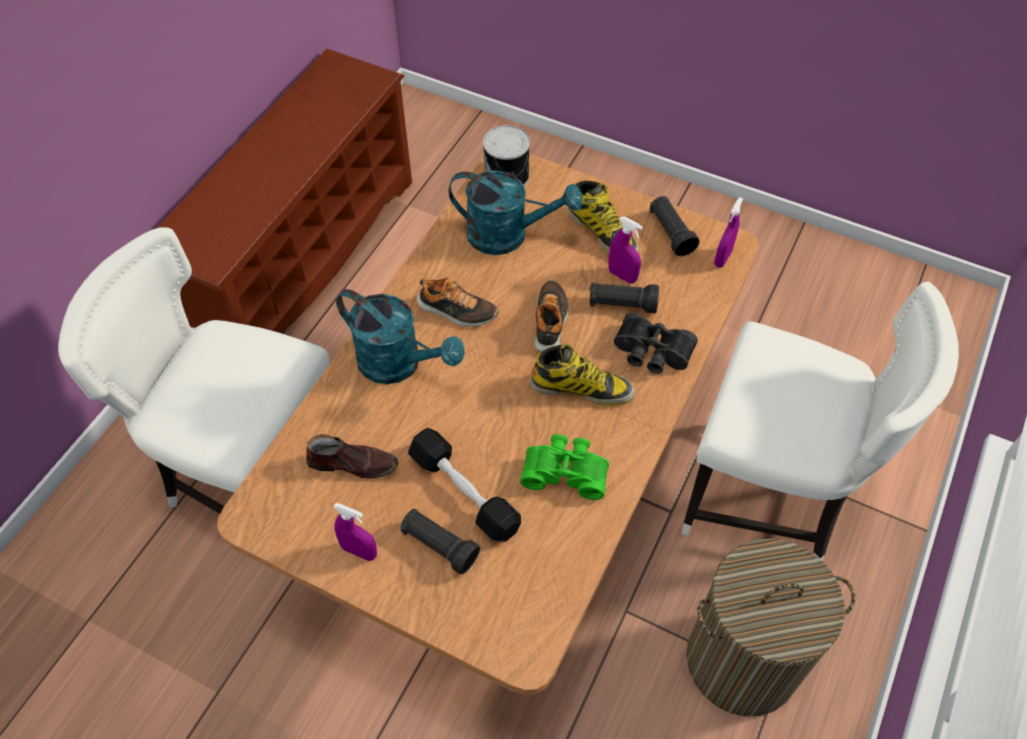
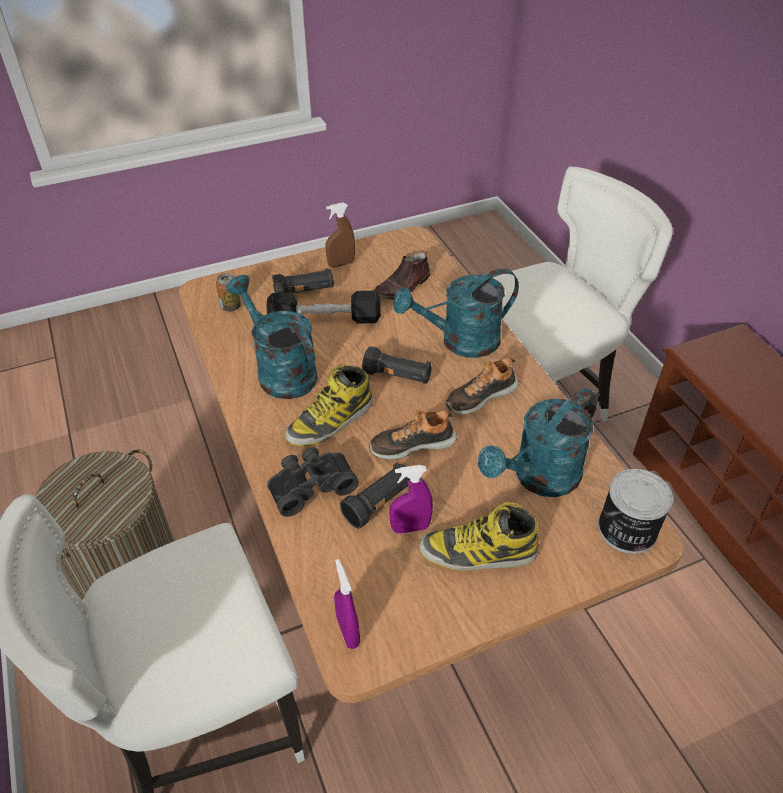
camera: 130 degrees right, 10 degrees down
(359, 551) = (341, 264): purple spray bottle -> brown spray bottle
(524, 596) = (231, 307): none -> can
(550, 321) = (412, 444): shoe -> shoe turned 120 degrees clockwise
(565, 471) = (280, 370): green binoculars -> turquoise watering can
(671, 233) = (424, 612): black flashlight -> black flashlight (397, 376)

